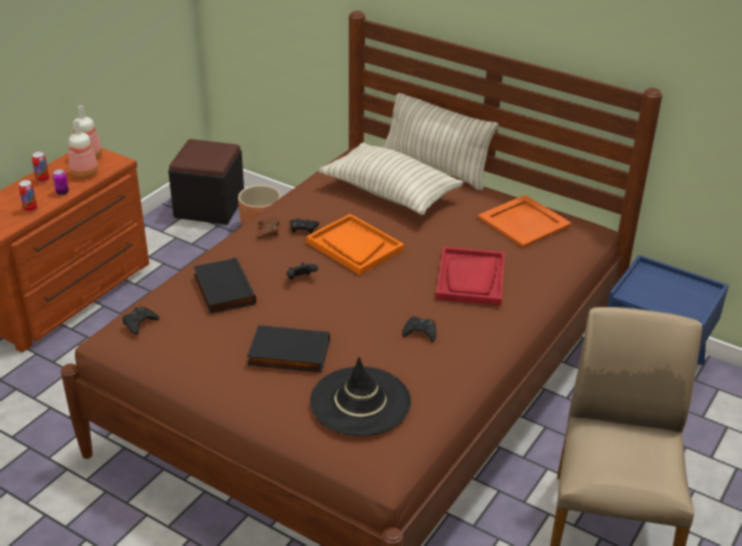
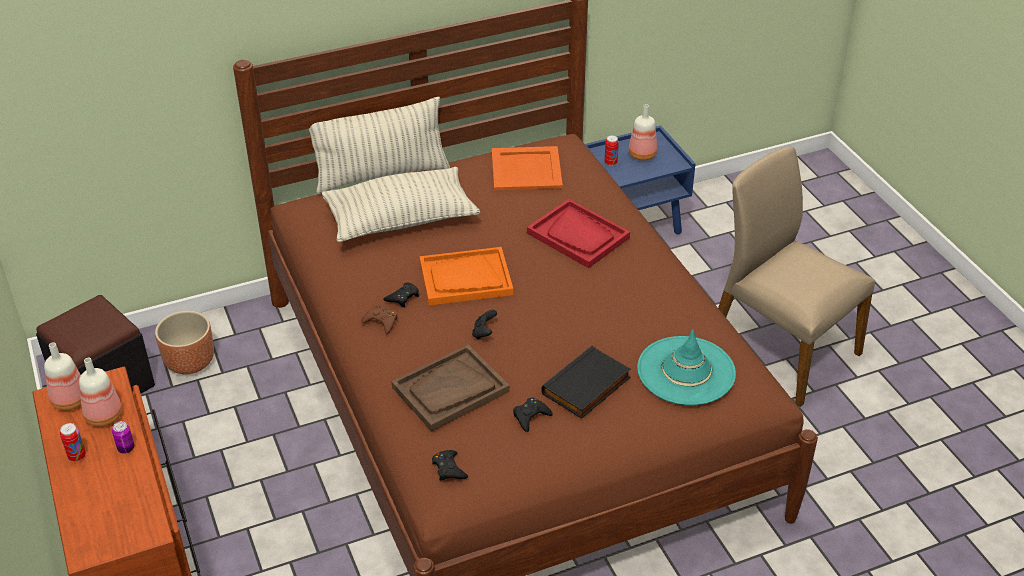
camera: 55 degrees left, 5 degrees up
(30, 209) = (132, 487): can -> can (610, 163)
(222, 289) = (450, 390): black book -> brown tray
(360, 402) = (686, 371): black hat -> turquoise hat
(420, 332) = (625, 297): black game controller -> black game controller (530, 416)
(675, 292) = (641, 154): none -> bottle

